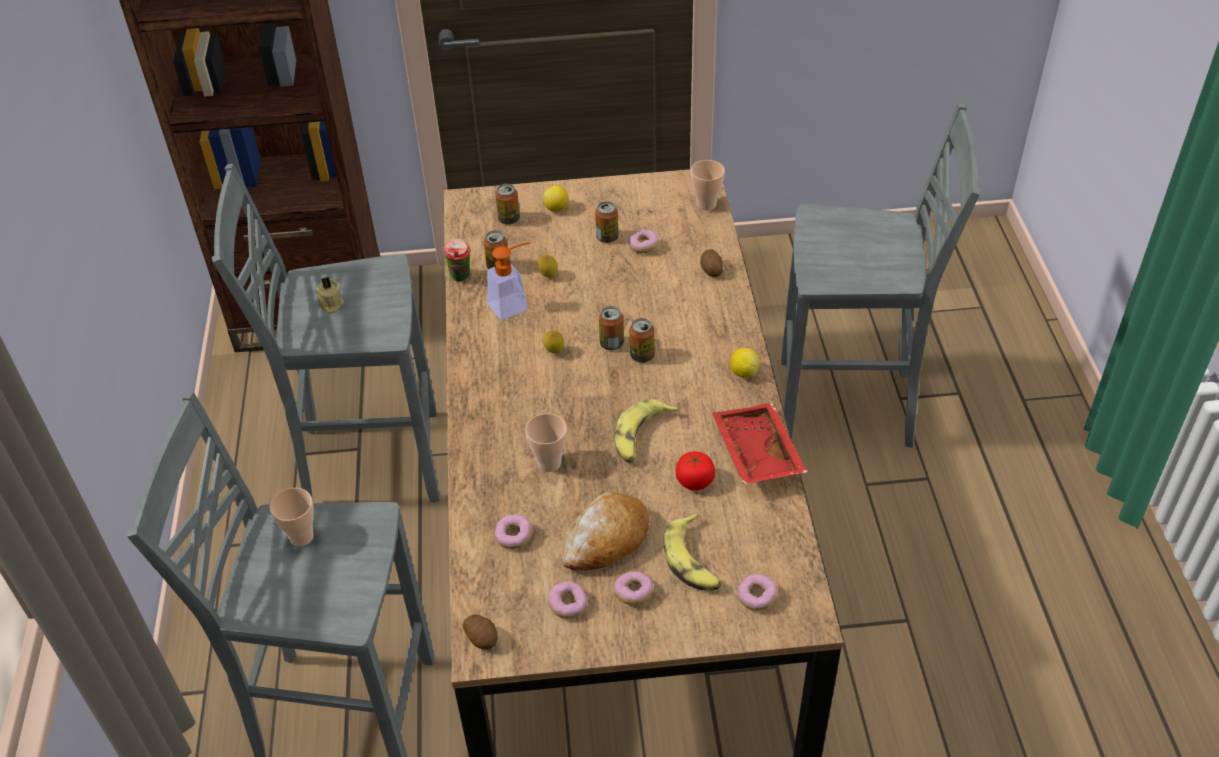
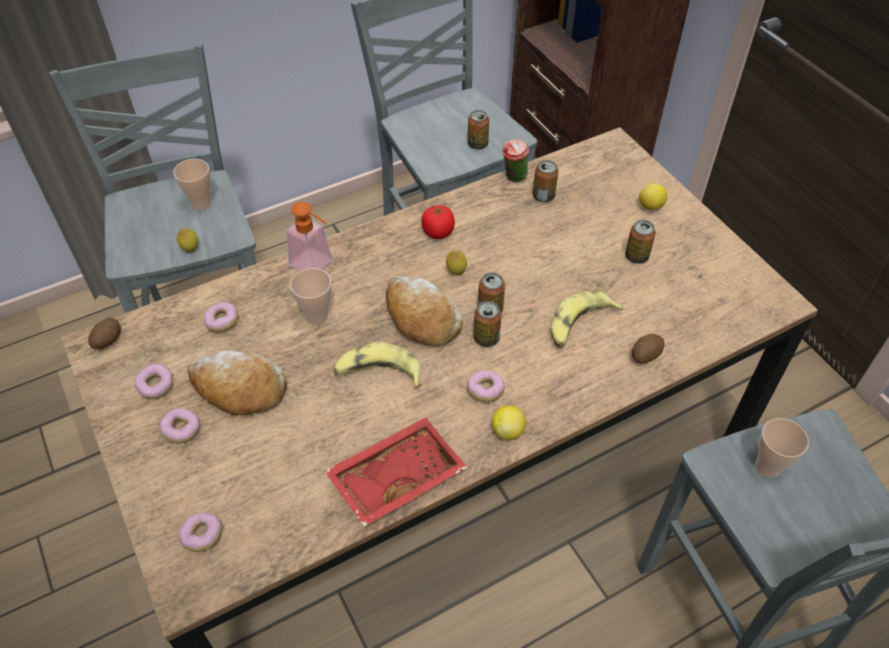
camera: 65 degrees right, 5 degrees up
(331, 304) = (450, 123): beige candle -> none
(509, 219) = (611, 181): can -> can (477, 144)
(514, 304) = (501, 224): soap dispenser -> soap dispenser (316, 266)
(548, 276) = (553, 233): lemon -> lemon (190, 249)
(594, 390) = (421, 317): none -> bread
(643, 247) = (642, 288): donut -> donut (485, 391)
(693, 561) = (234, 466): banana -> banana (579, 325)
(695, 481) = (337, 435): tomato -> tomato (438, 232)
(706, 204) = (746, 318): cup -> cup (768, 466)

